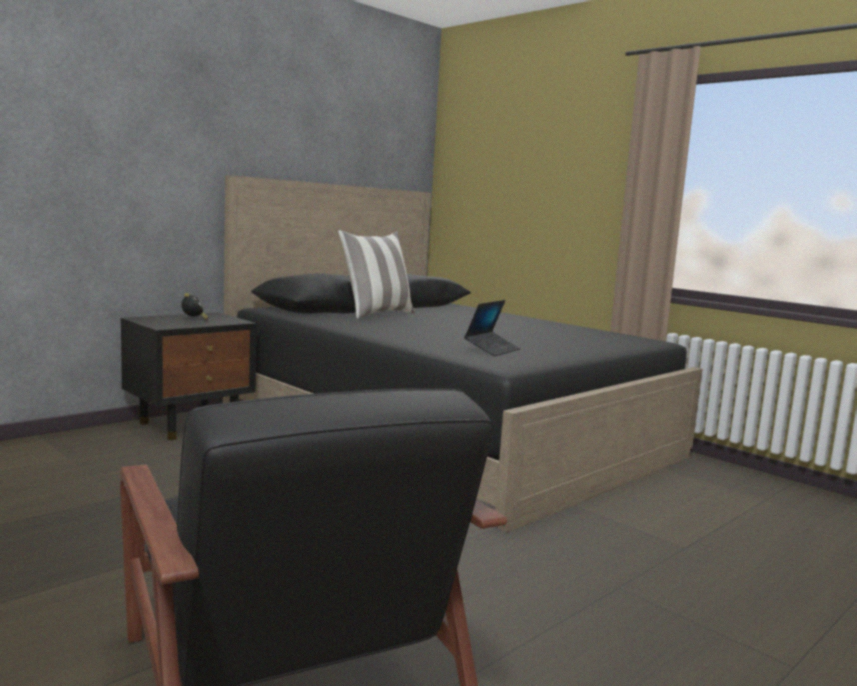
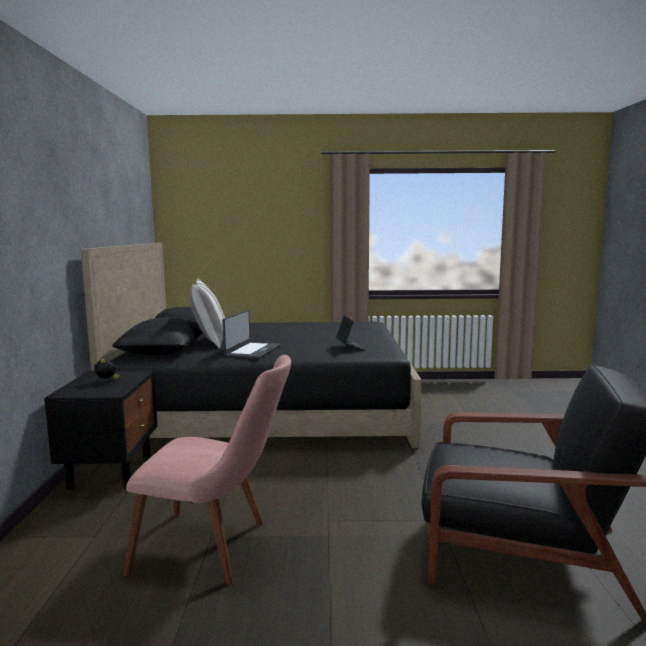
camera: 45 degrees left, 0 degrees up
(100, 506) = (217, 547): none -> pink chair
(377, 328) = (252, 351): none -> laptop

